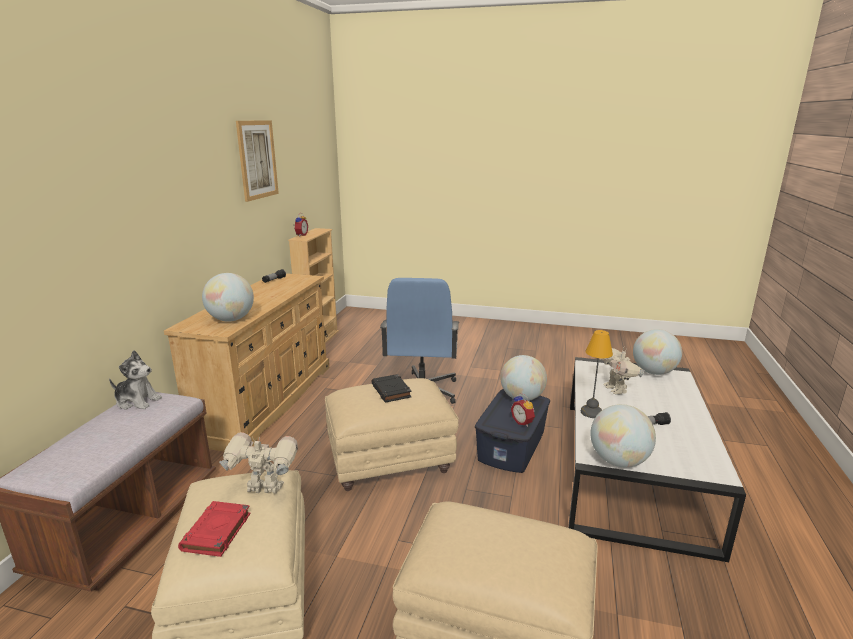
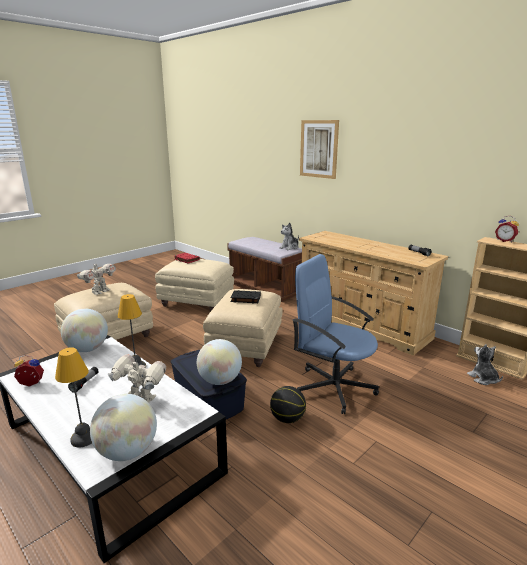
camera: 120 degrees right, 0 degrees up
(231, 319) = (328, 239): globe -> none
(257, 159) = (465, 148): picture -> picture (319, 149)
(264, 490) = (198, 266): toy robot -> toy robot (100, 292)
(349, 342) = (483, 379): none -> plush toy
(488, 400) = (287, 419): none -> basketball
(523, 422) = (189, 366): alarm clock -> alarm clock (30, 384)
(678, 391) = (83, 438): none -> table lamp

